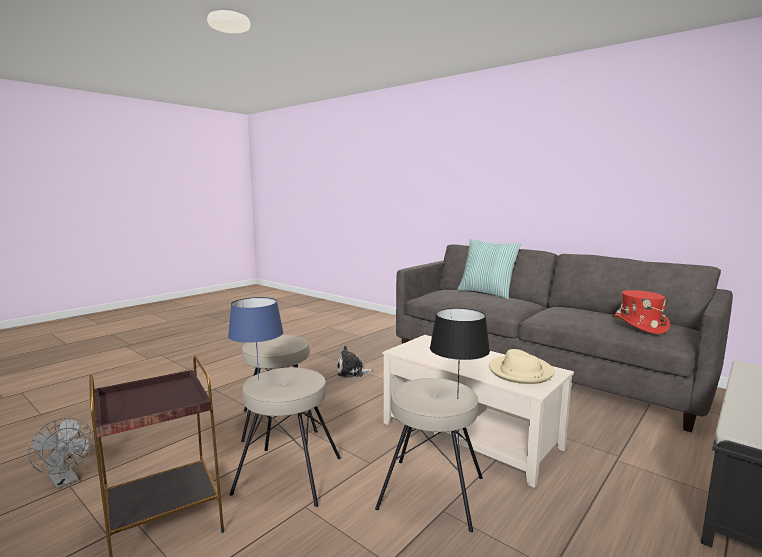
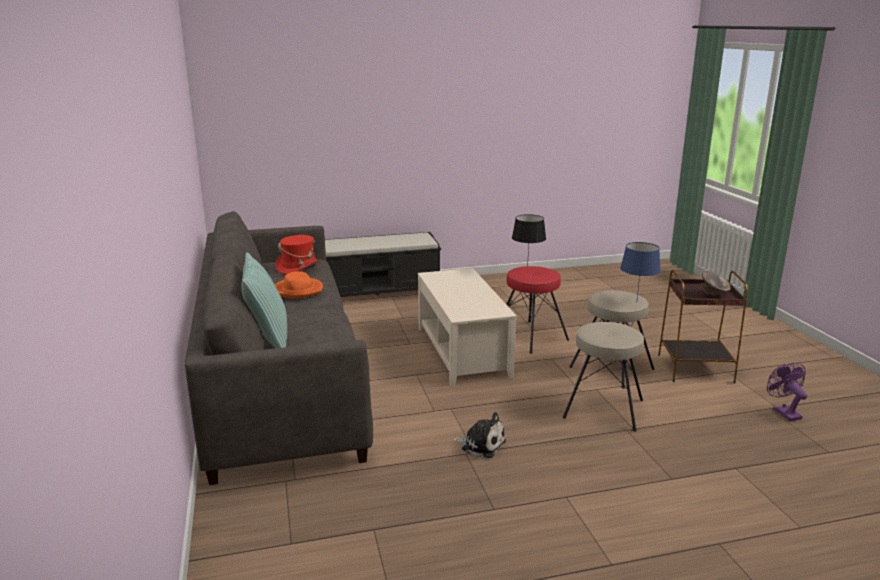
camera: 145 degrees left, 10 degrees up
(66, 480) = (783, 412): grey fan -> purple fan
(140, 399) = (713, 295): none -> grey bowl
(431, 493) = (530, 336): beige stool -> red stool
(520, 372) = (451, 279): beige hat -> none
(565, 312) = (298, 290): none -> orange hat

